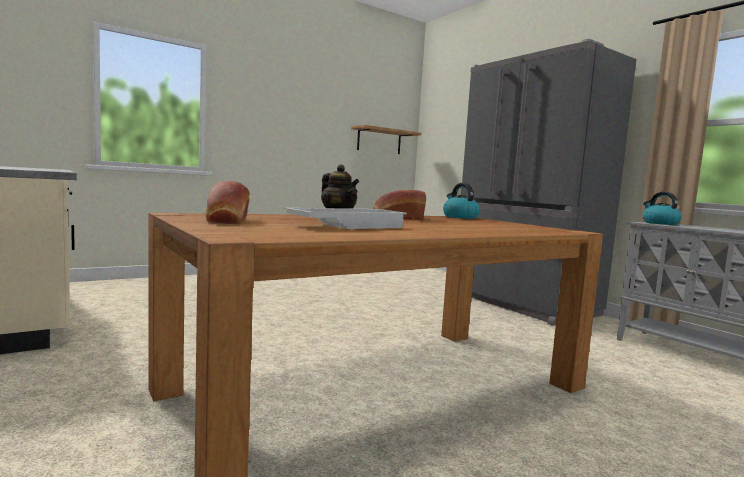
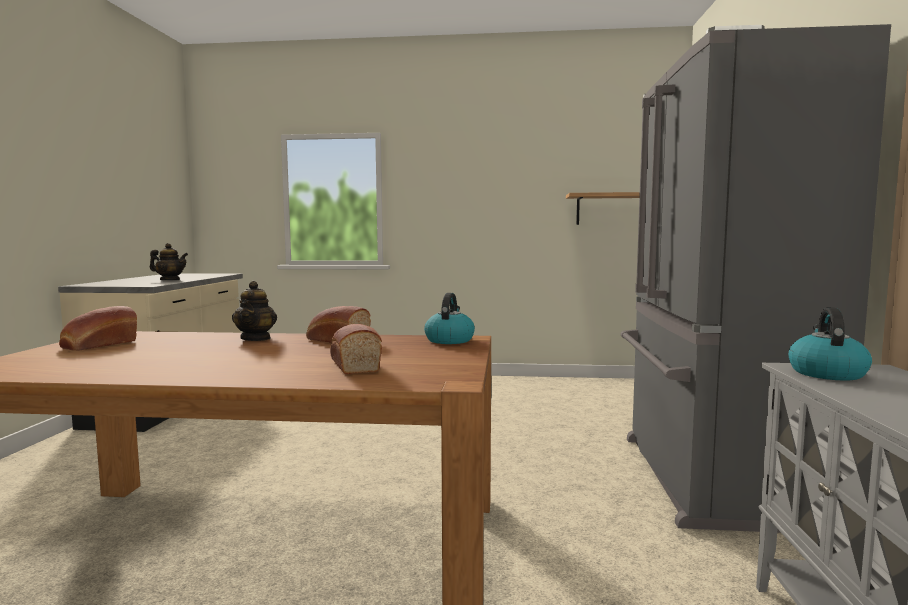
camera: 40 degrees right, 0 degrees up
(40, 169) = (170, 280): none -> teapot
(346, 226) = (164, 356): white tray -> none
(488, 227) = (354, 365): none -> bread

